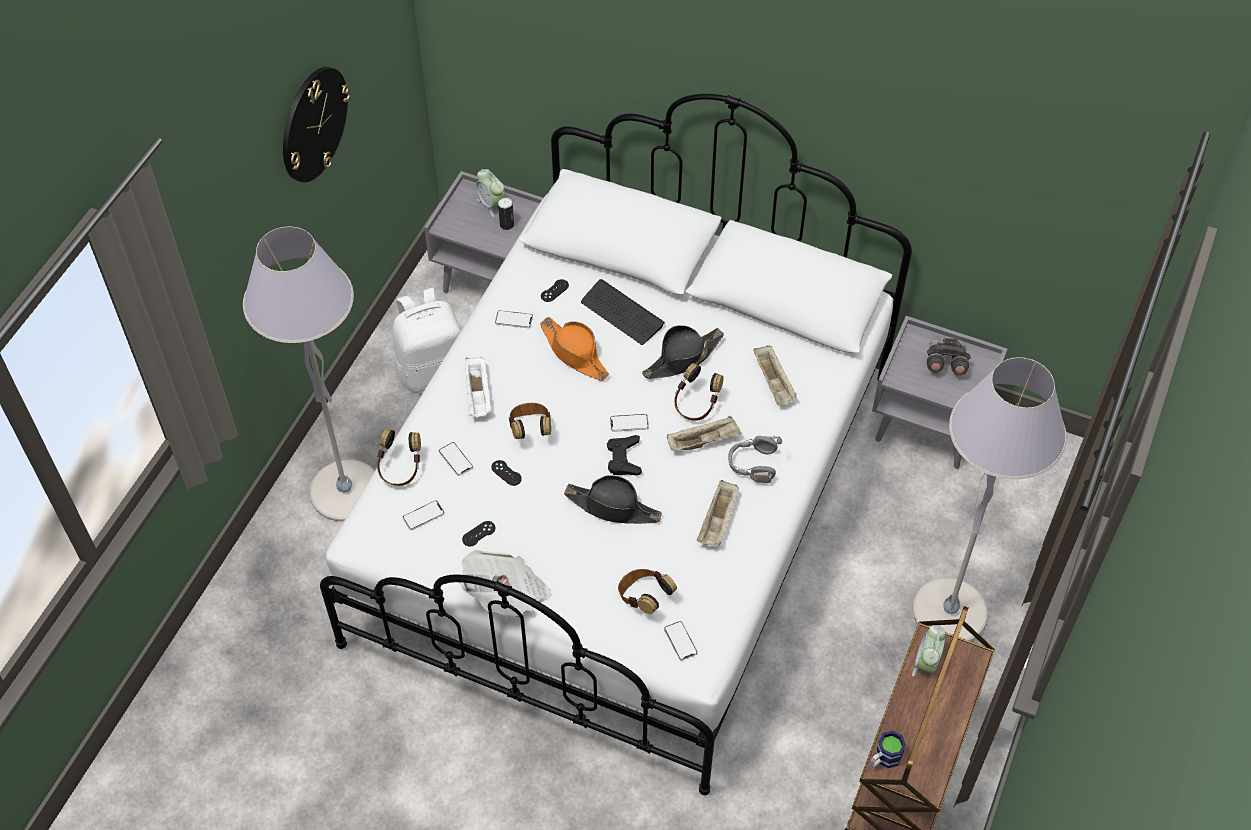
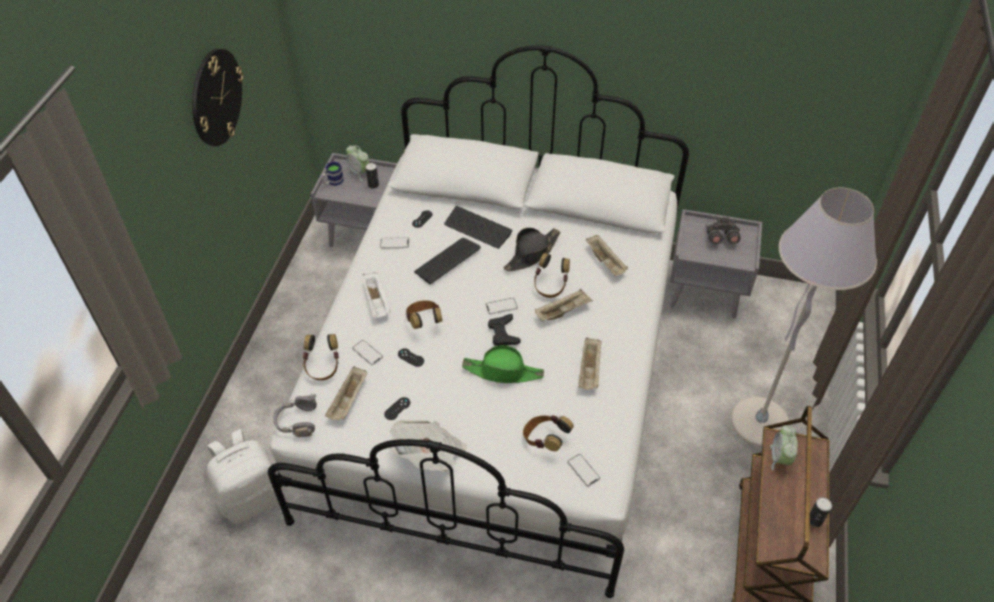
camera: 10 degrees left, 5 degrees down
(346, 491) = (276, 400): grey floor lamp -> none
(423, 515) = (348, 401): phone -> beige tray
(432, 370) = (330, 302): white backpack -> white backpack (252, 497)
(575, 353) = (447, 261): orange hat -> keyboard
(613, 507) = (503, 372): black hat -> green hat
(753, 465) = (606, 324): grey headphones -> grey headphones (297, 422)
(883, 759) = (770, 542): mug -> mug (333, 182)
(944, 742) = (814, 520): none -> can

